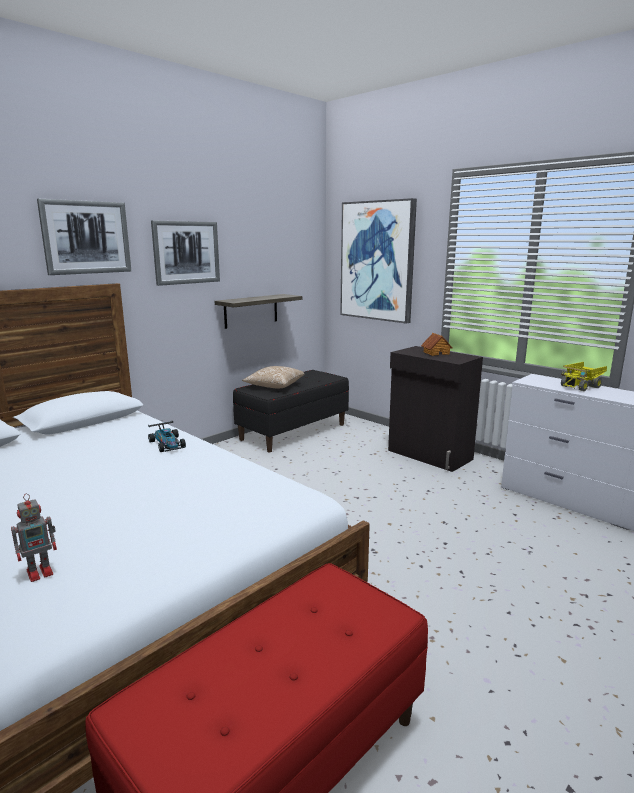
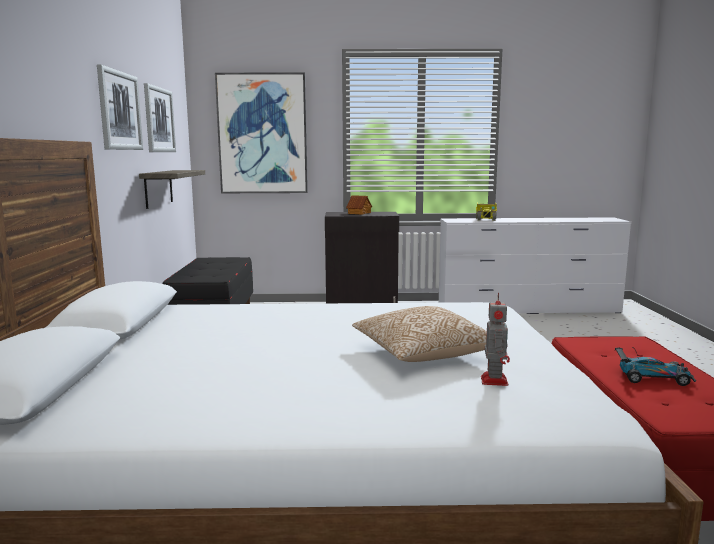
camera: 45 degrees left, 5 degrees down
(86, 237) = (55, 75): picture -> picture (159, 120)
(168, 444) = (289, 310): toy car -> toy car (652, 377)
(274, 386) = (200, 273): pillow -> pillow (421, 354)

